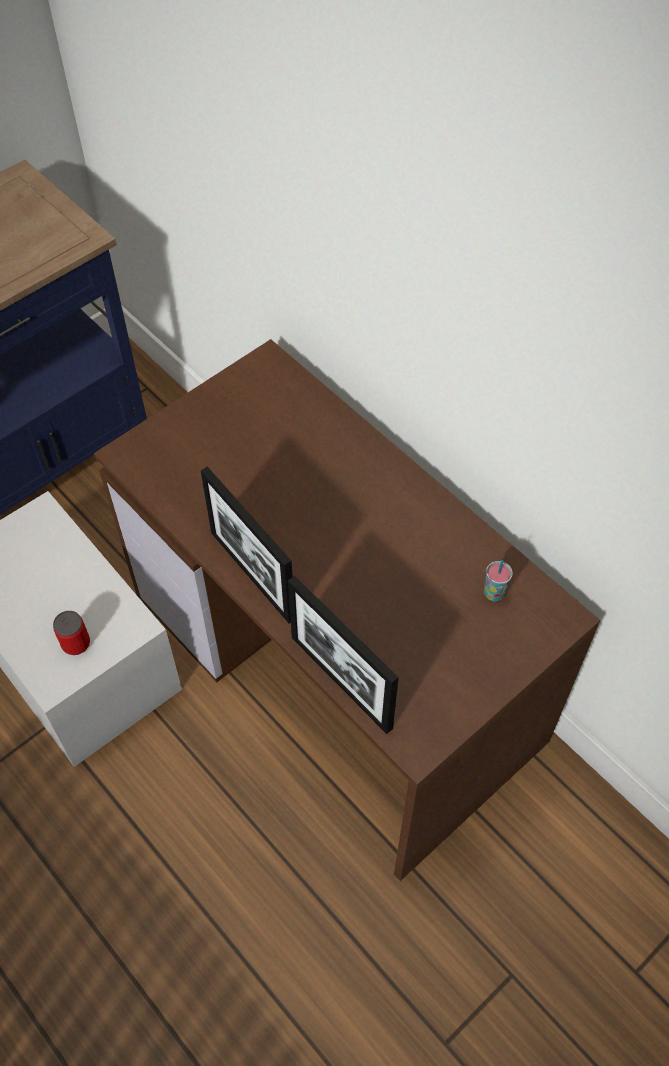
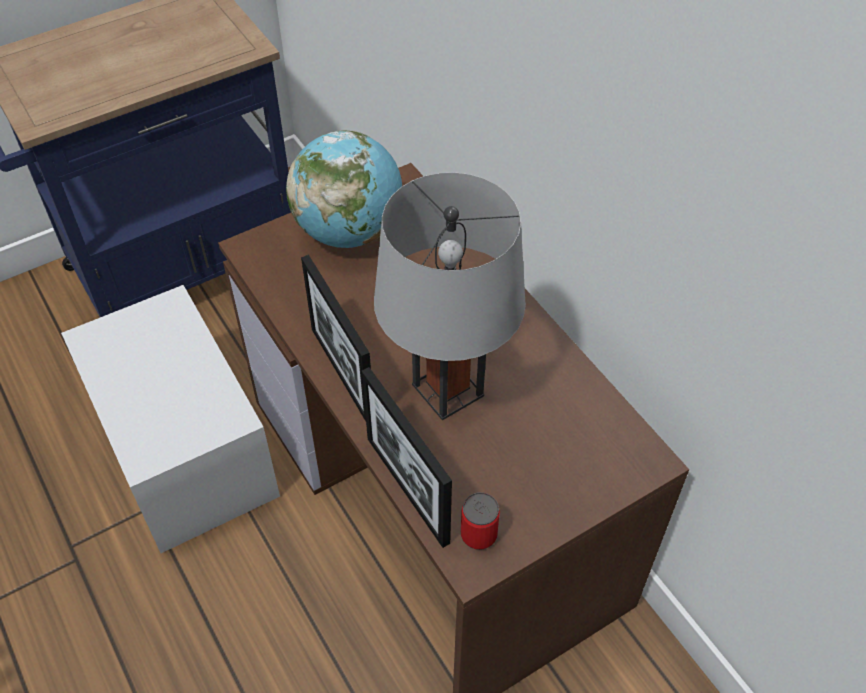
camera: 10 degrees right, 5 degrees down
(76, 643) = (175, 427): can -> can (478, 535)
(225, 423) = (349, 231): none -> globe
(359, 576) = (448, 390): none -> grey table lamp
(494, 594) = (582, 427): cup -> none

